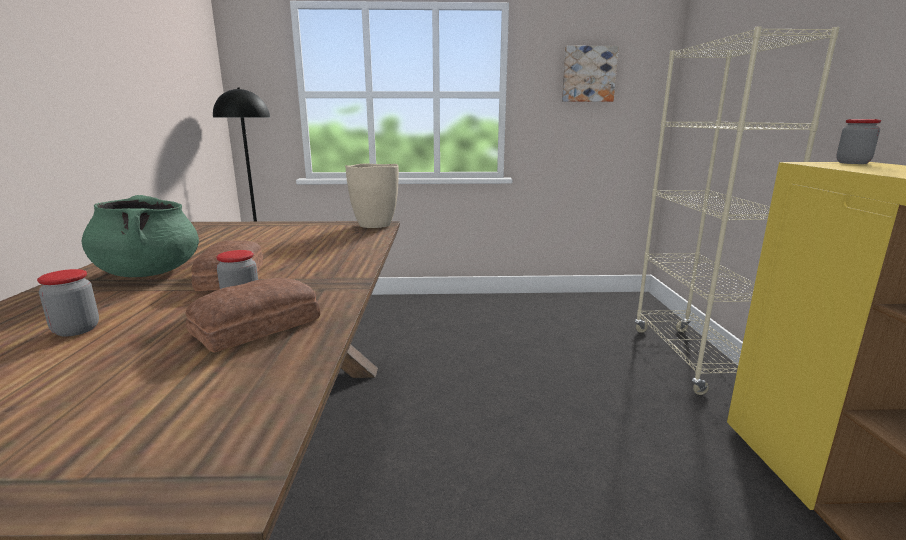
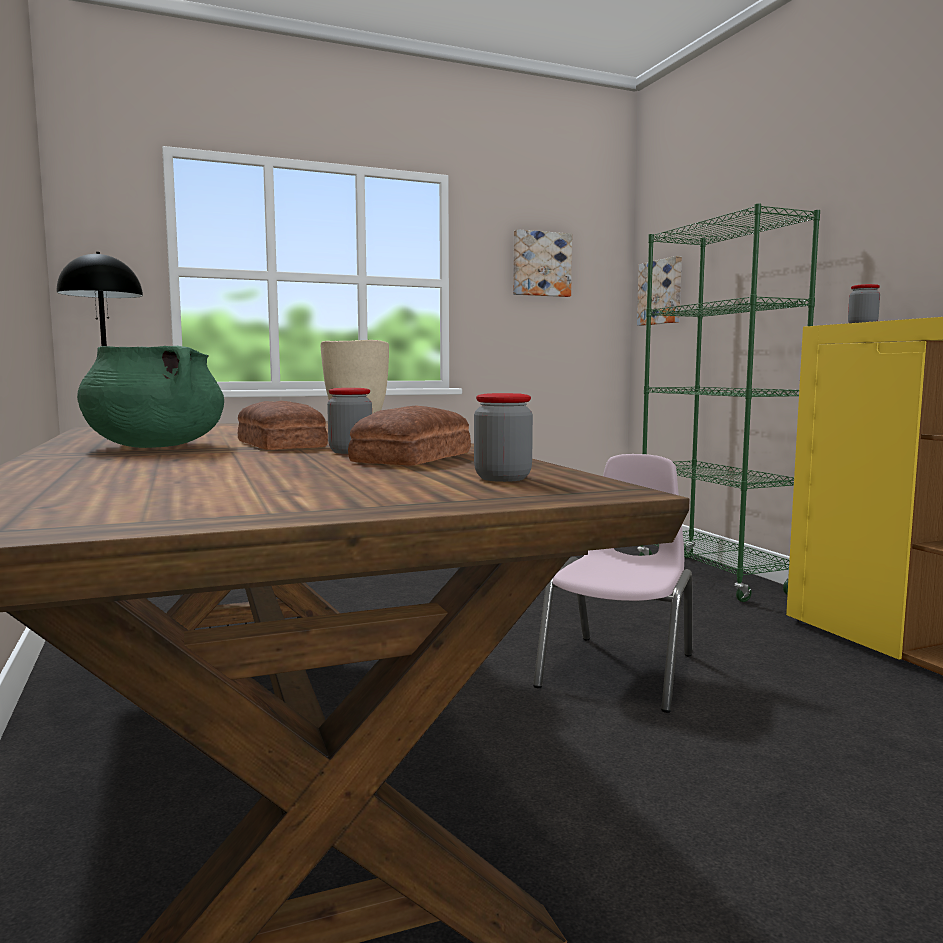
camera: 20 degrees left, 10 degrees down
(76, 330) = (196, 467): jar -> jar (503, 478)
(534, 459) = (620, 671): none -> pink chair
(689, 359) = (712, 577): beige bookcase -> green bookcase
(695, 98) = (661, 292): none -> picture

